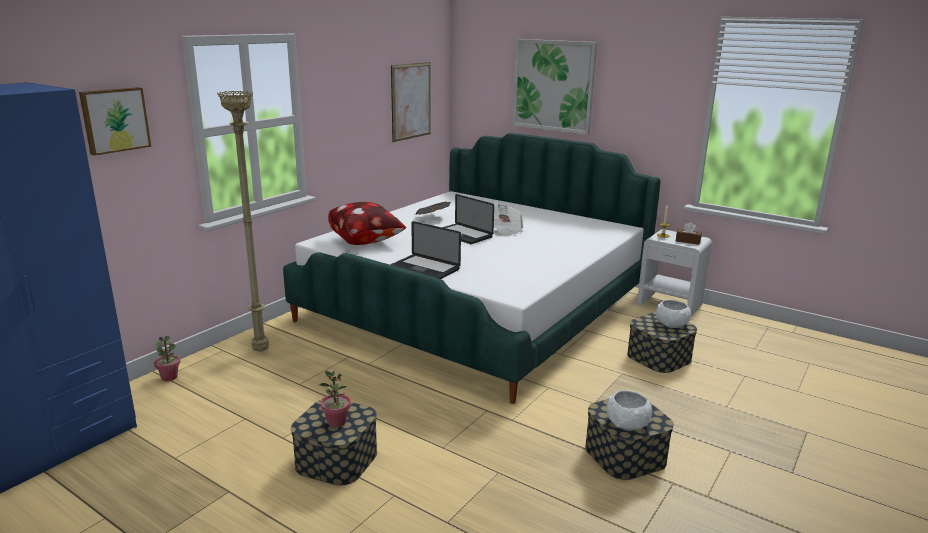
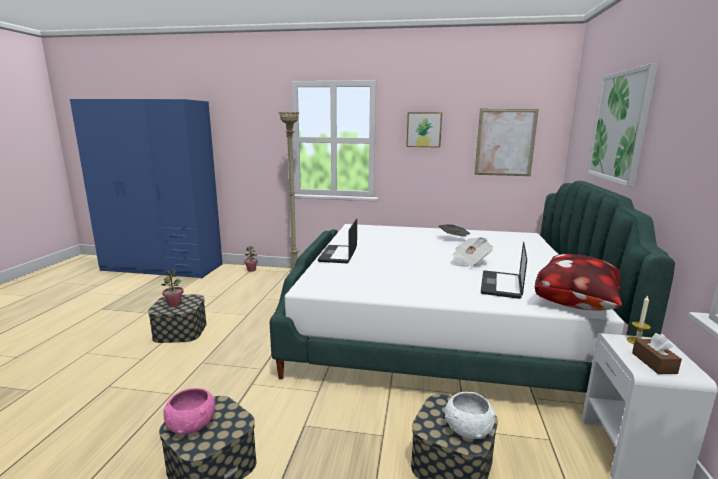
camera: 65 degrees right, 5 degrees down
(114, 120) = (249, 125): picture -> picture (424, 129)
(366, 241) = (373, 234): pillow -> pillow (579, 304)
(463, 235) = (430, 252): laptop -> laptop (501, 285)
(627, 423) = (191, 424): white bowl -> pink bowl

